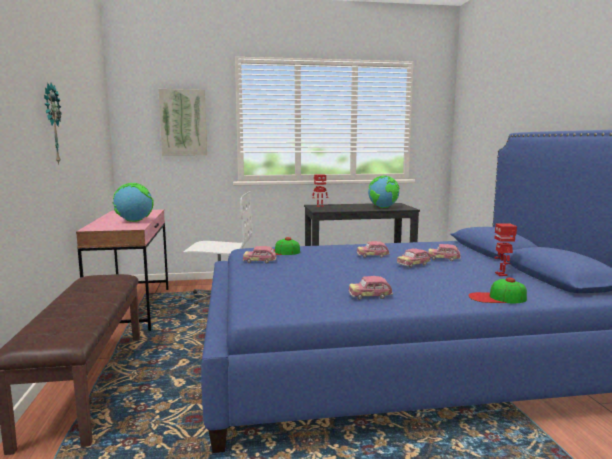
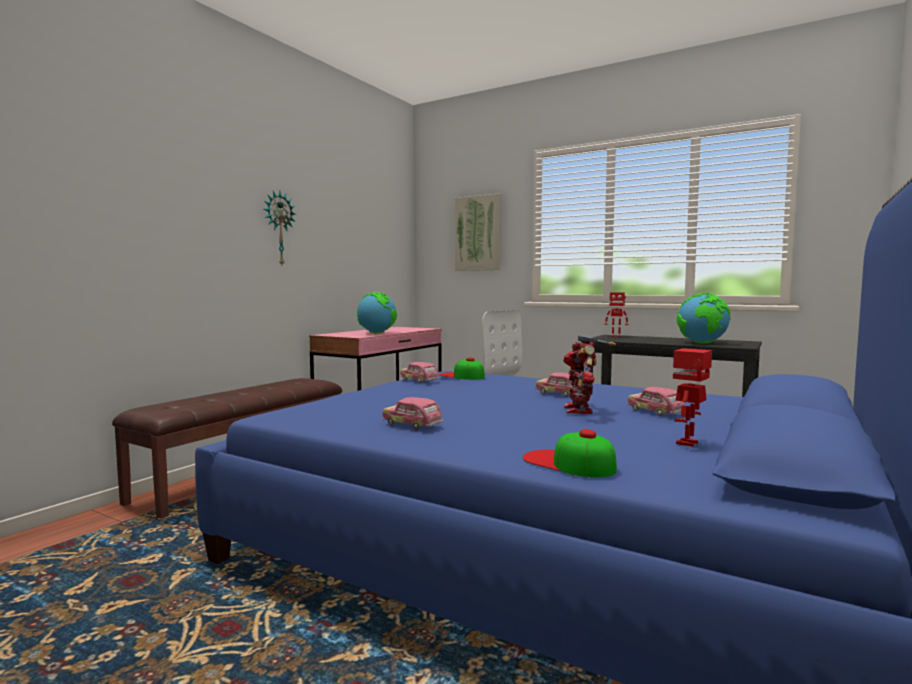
camera: 40 degrees right, 5 degrees down
(413, 265) = (581, 410): toy car -> toy robot

